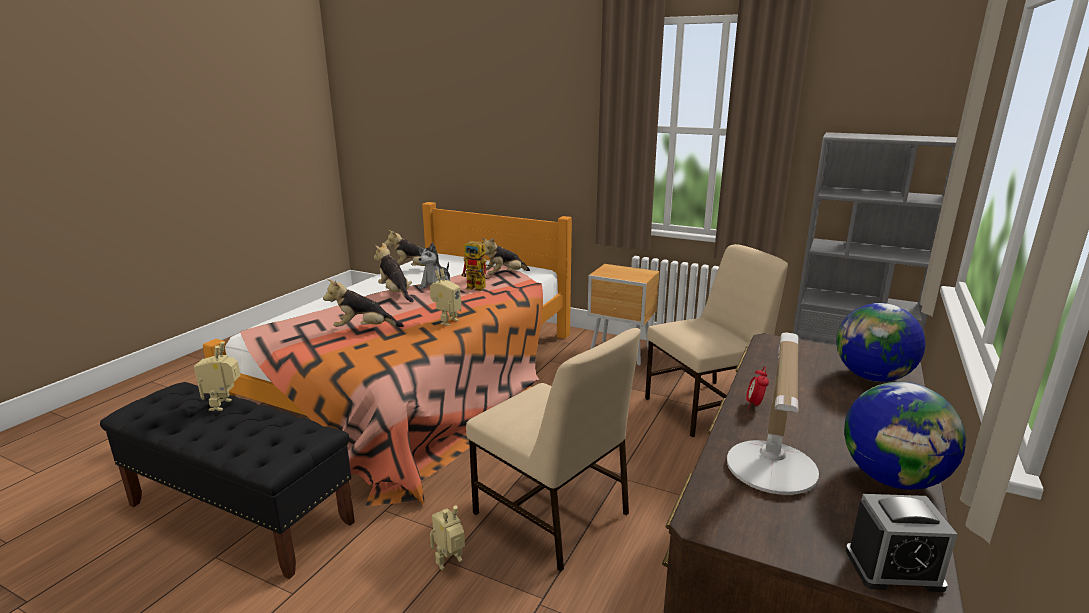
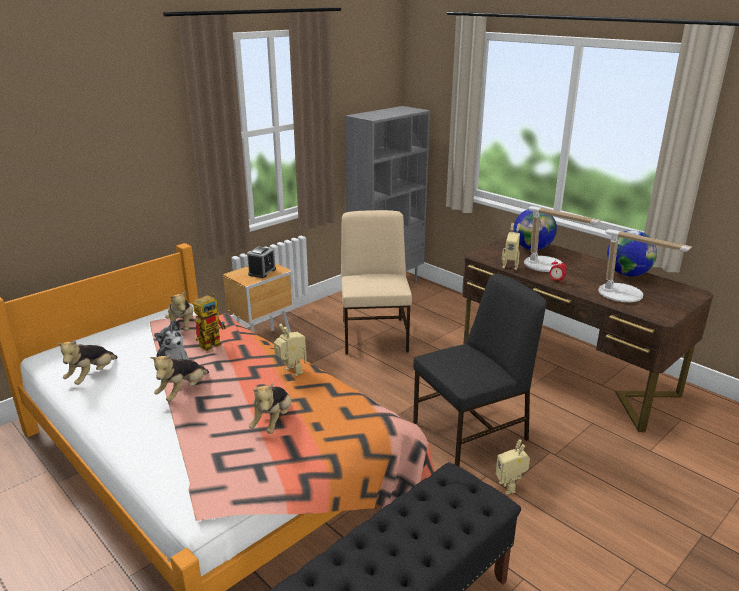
camera: 70 degrees left, 5 degrees up
(224, 405) = (371, 538): toy robot -> toy robot (510, 266)
(395, 293) = (183, 392): plush toy -> plush toy turned 45 degrees counterclockwise
(552, 515) = (472, 431): beige chair -> black chair
(806, 395) = (548, 267): none -> table lamp
(893, 569) = (688, 293): alarm clock -> alarm clock (262, 272)

